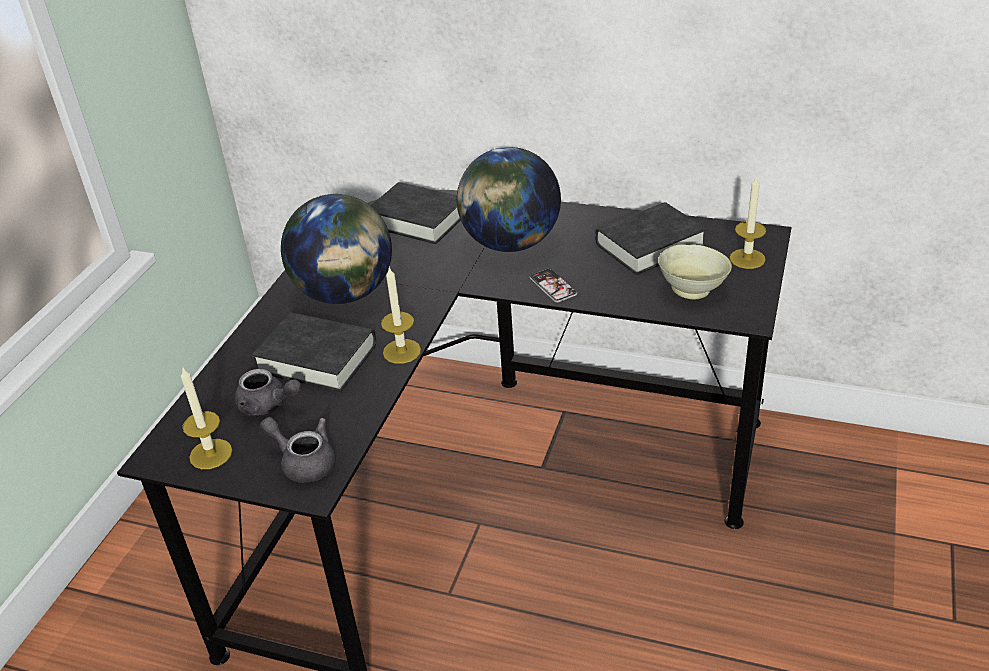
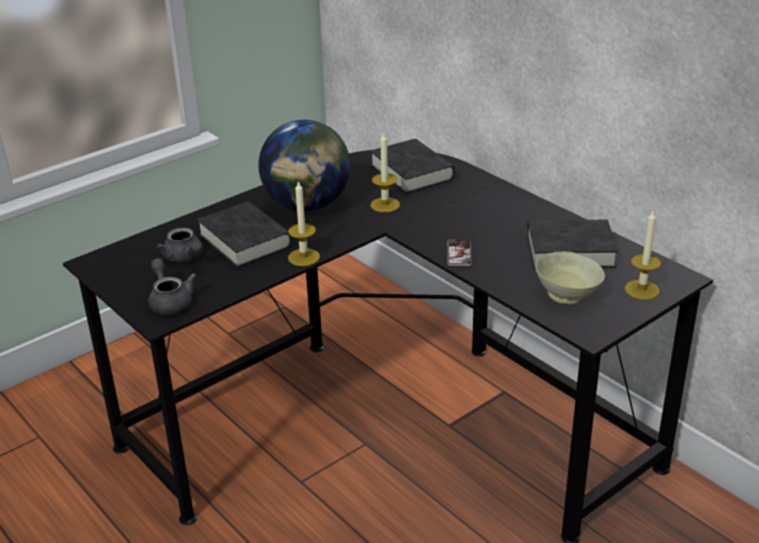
camera: 30 degrees right, 5 degrees down
(211, 454) = (122, 274): candle -> candle (385, 205)
(510, 243) = (461, 212): globe -> none

